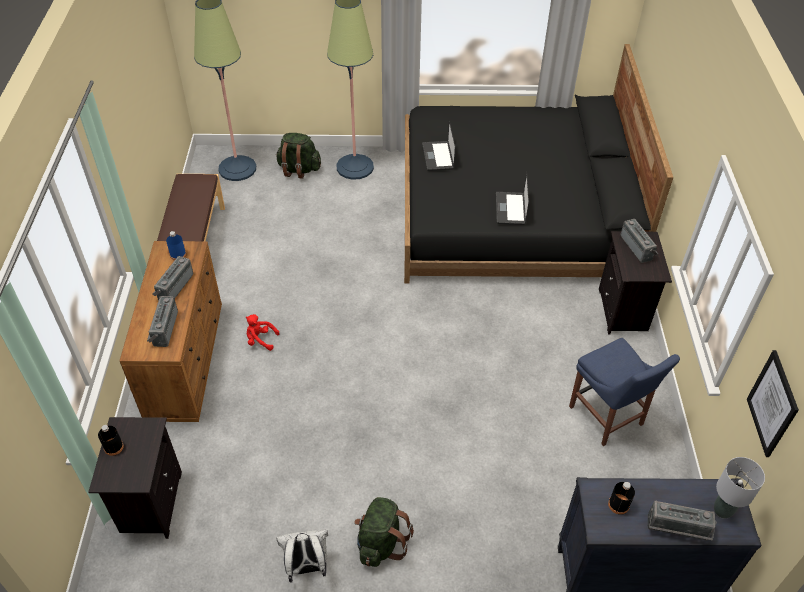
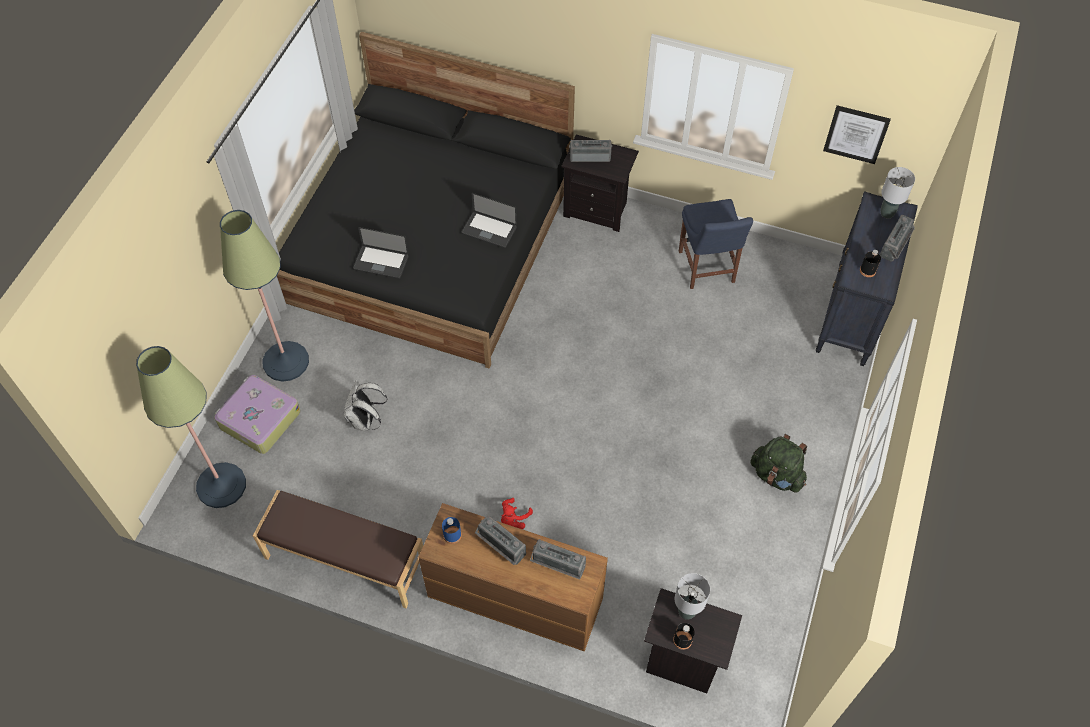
camera: 70 degrees left, 10 degrees up
(144, 444) = (687, 612): none -> grey table lamp
(299, 169) = (259, 419): green backpack -> suitcase
(307, 567) = (784, 538): white backpack -> white backpack (366, 420)
(608, 418) = (707, 269): blue chair -> blue chair turned 90 degrees clockwise

